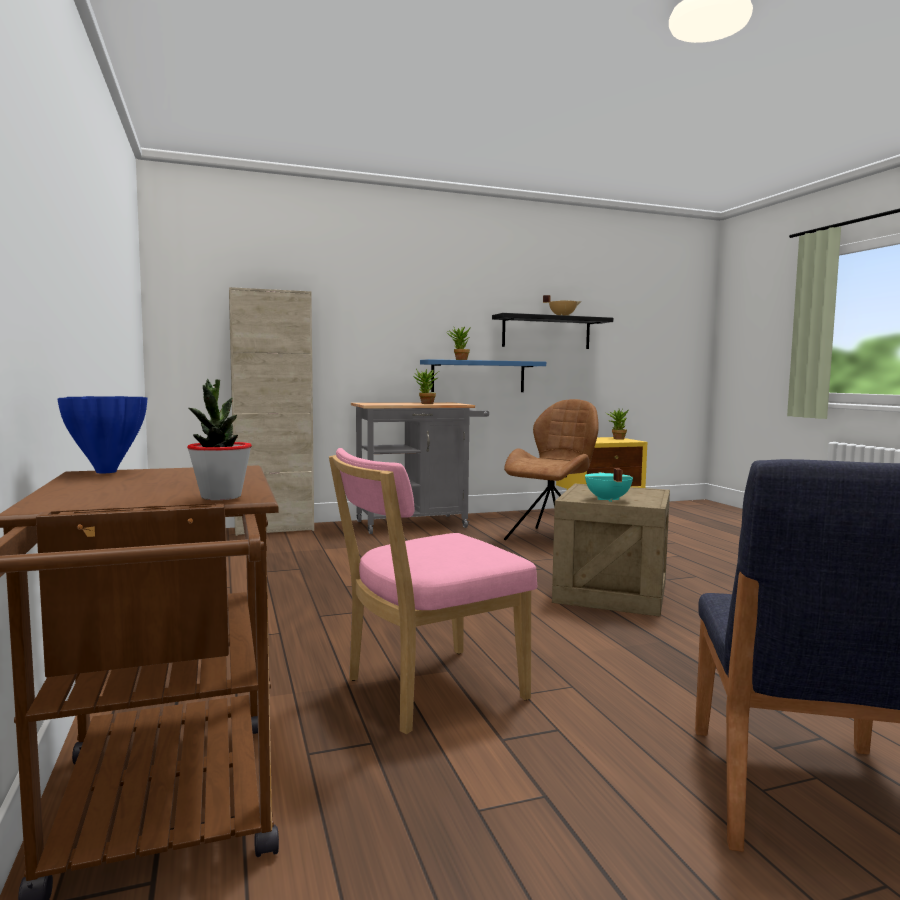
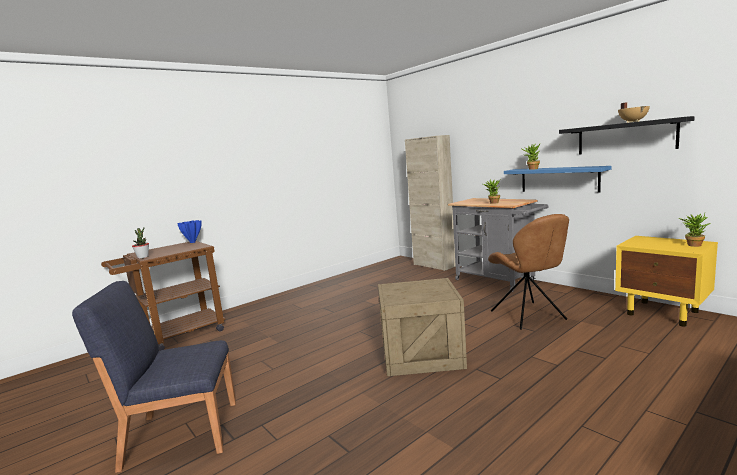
camera: 70 degrees right, 5 degrees up
(427, 691) = (258, 344): pink chair -> none
(551, 538) = (529, 316): brown chair -> brown chair turned 60 degrees clockwise
(607, 500) = (392, 292): turquoise cooking pot -> none

